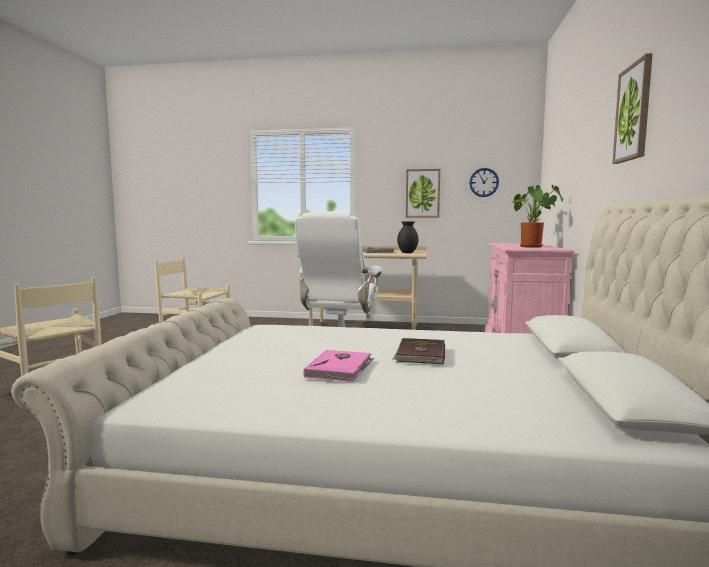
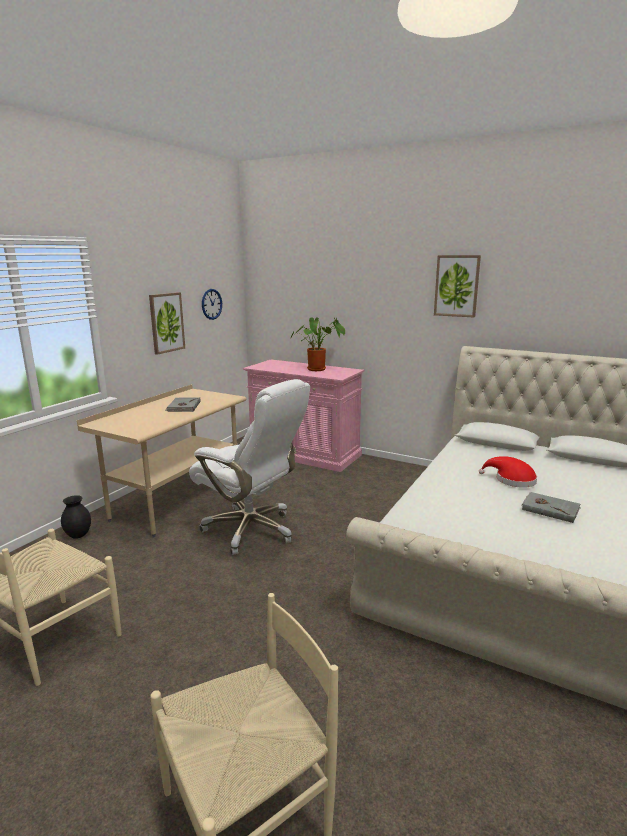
camera: 70 degrees left, 10 degrees up
(340, 368) = (550, 509): pink book -> grey book
(407, 253) = (218, 399): black vase -> black vase (78, 535)
(420, 354) = (511, 480): brown book -> red hat

